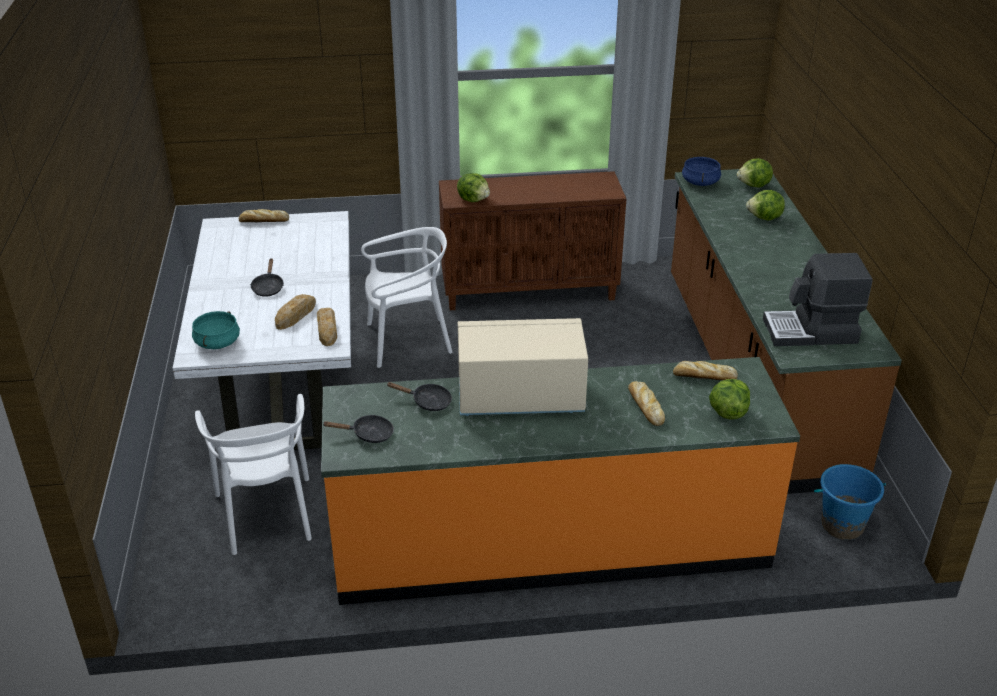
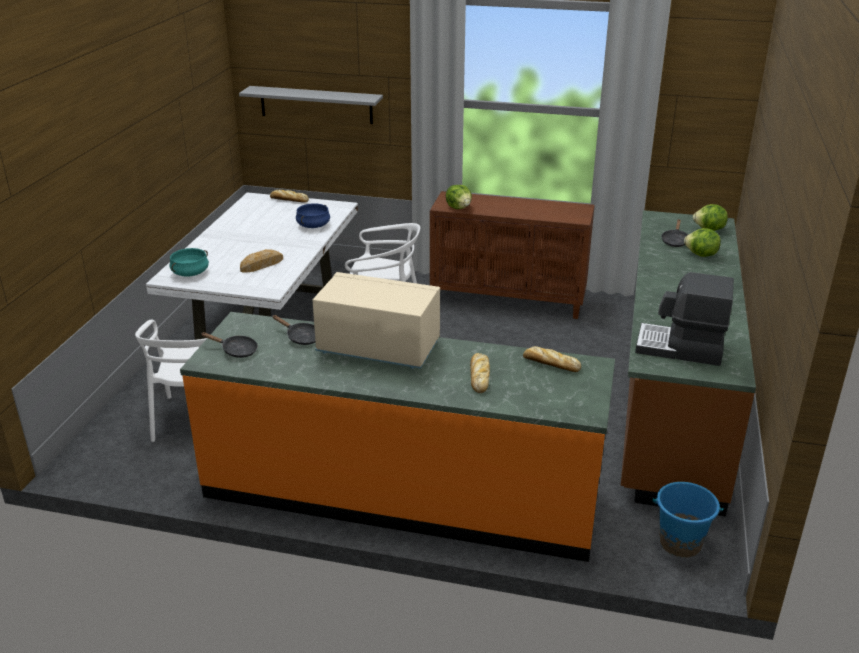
camera: 20 degrees right, 5 degrees down
(268, 287) = (256, 243): black frying pan -> black frying pan (675, 241)
(269, 97) = (316, 105): none -> grey shelf
(327, 329) = (277, 278): bread -> none
(700, 182) = (660, 220): blue cooking pot -> blue cooking pot (313, 225)
(728, 412) = (551, 395): lettuce -> none

